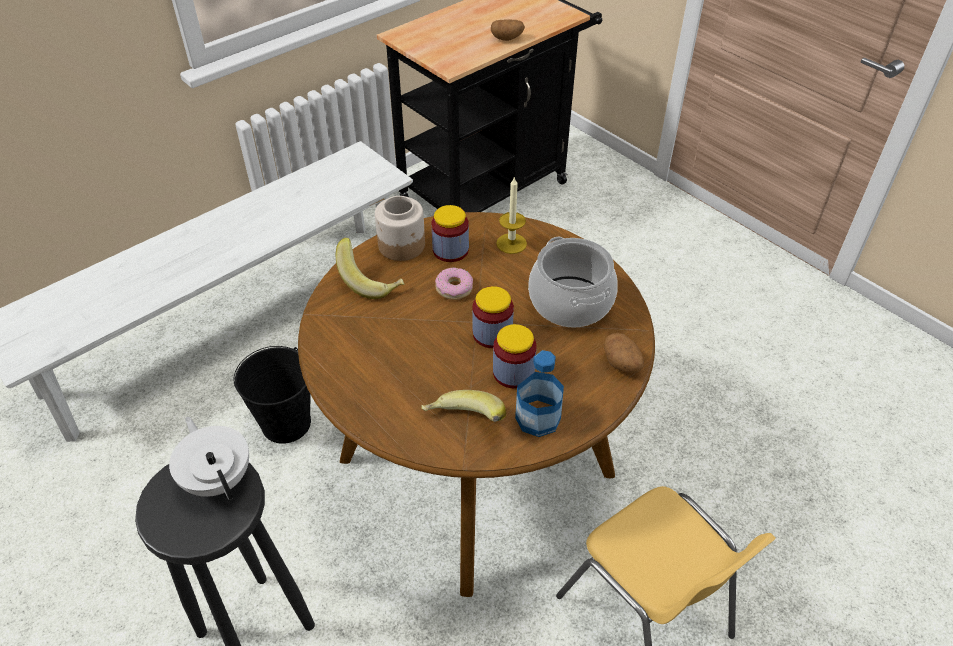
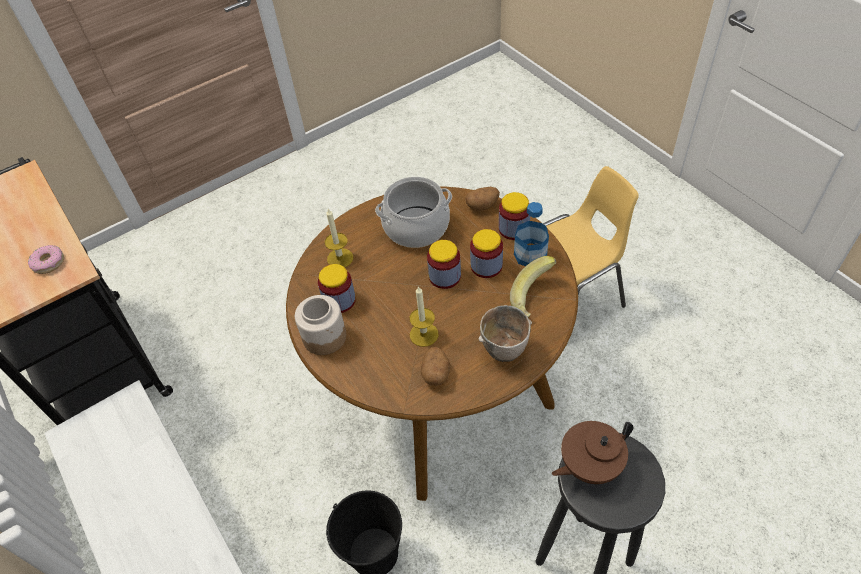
camera: 80 degrees left, 5 degrees up
(218, 478) = (589, 465): white teapot -> brown teapot
(371, 281) = (369, 360): banana -> none
(379, 396) = (506, 351): none -> bowl
(405, 321) = (424, 334): none -> candle
(454, 288) = (388, 299): donut -> donut (49, 263)
(507, 38) = (43, 224): potato -> potato (436, 373)
(584, 399) = (513, 229): none -> jar

